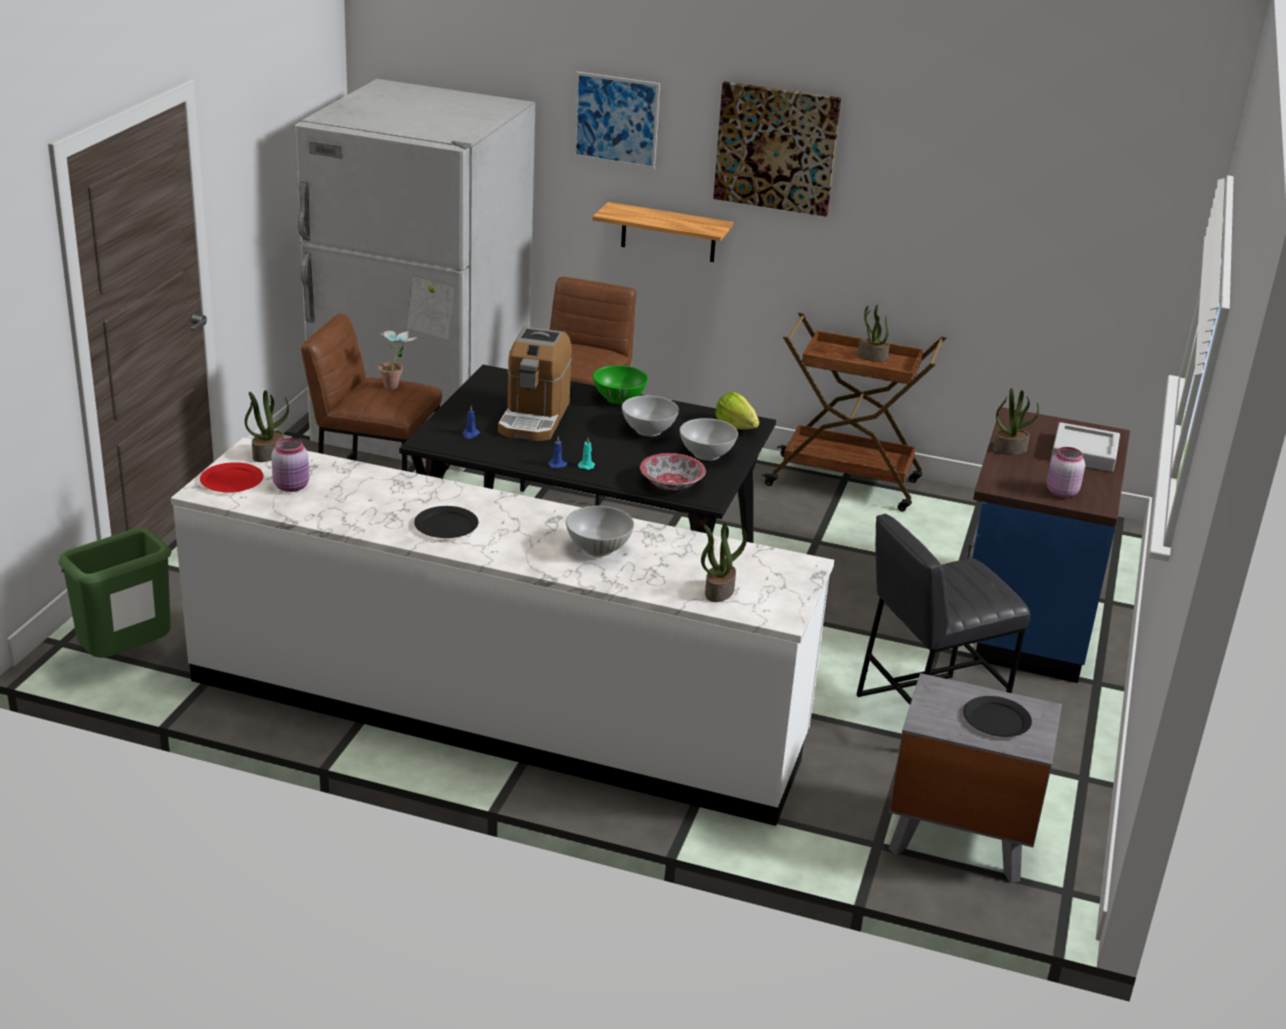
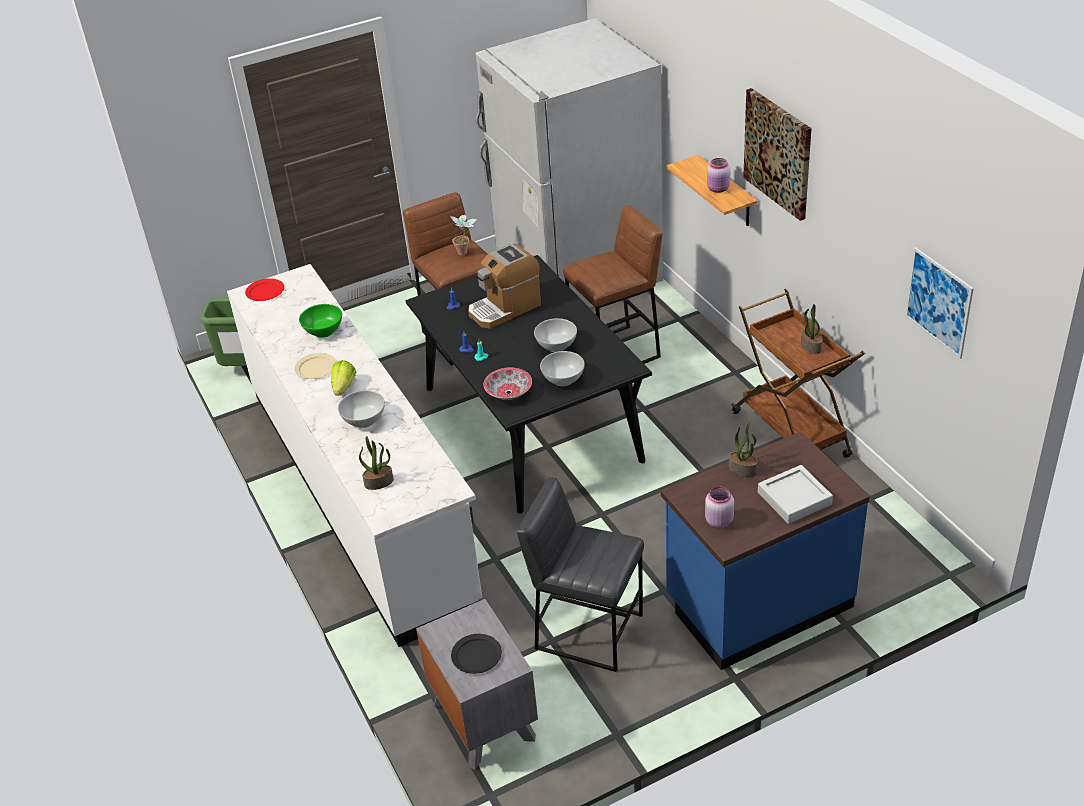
camera: 50 degrees right, 10 degrees up
(268, 454) = (305, 280): potted plant -> none
(292, 486) = (285, 308): pink jar -> pink jar (719, 189)
(445, 525) = (315, 368): black plate -> beige plate
(616, 120) = (700, 95): picture -> picture (938, 302)
(619, 399) = (576, 314): green bowl -> green bowl (324, 331)
(736, 426) = (615, 366): lettuce -> lettuce (344, 387)

